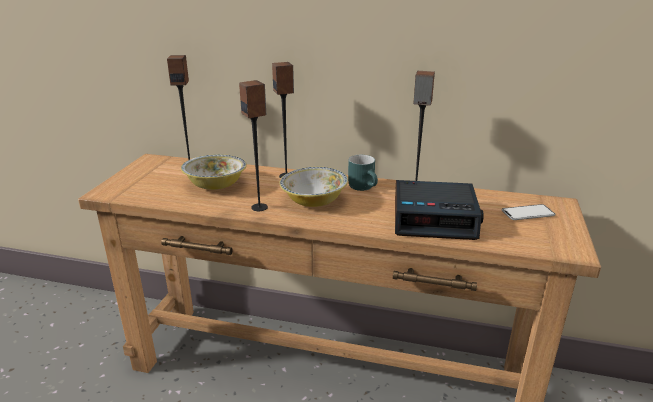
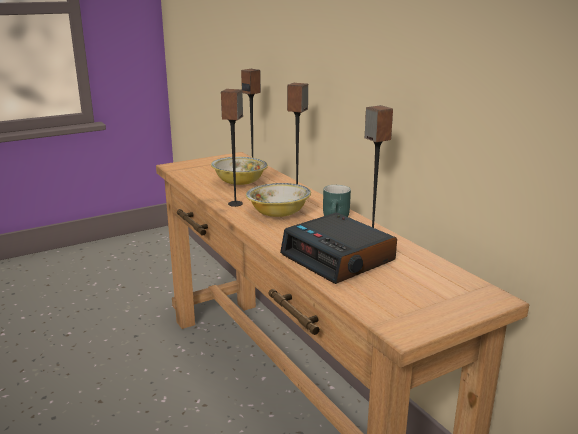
camera: 45 degrees right, 5 degrees down
(527, 213) = (435, 290): phone -> none

